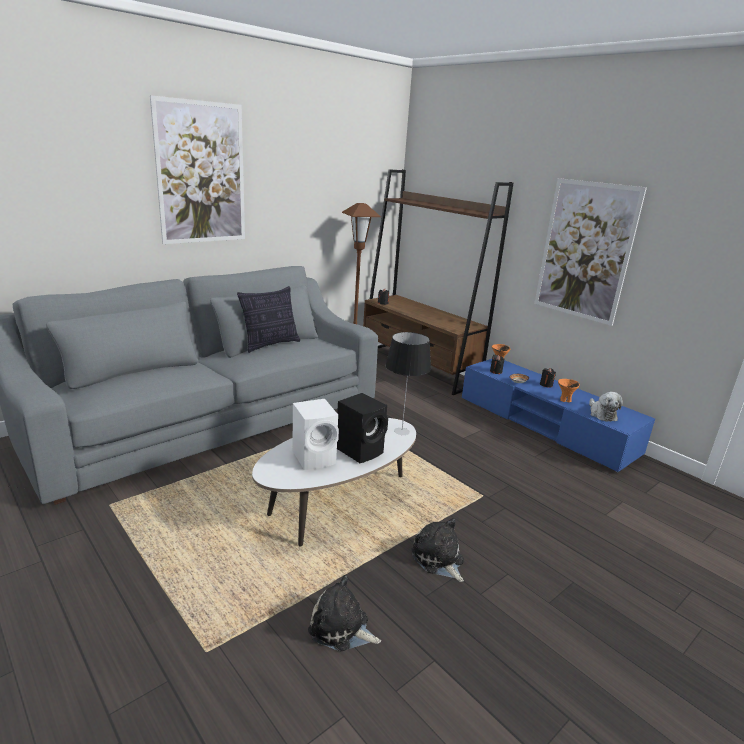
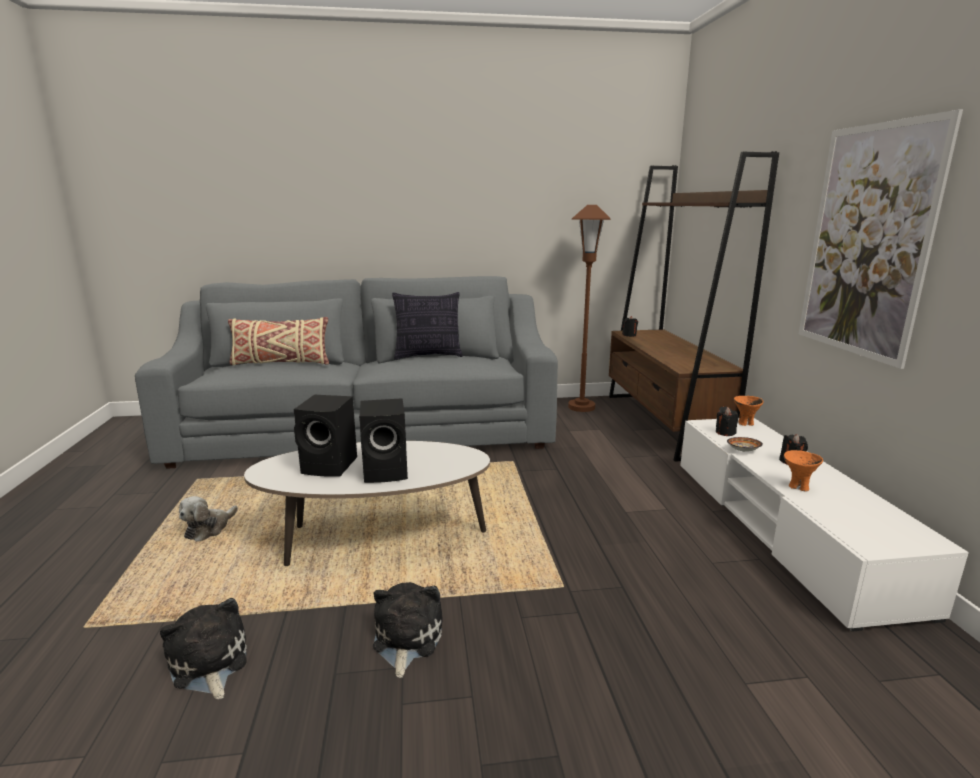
camera: 35 degrees right, 5 degrees down
(149, 373) = (280, 363): none -> beige pillow
(201, 174) = (398, 174): picture -> none
(315, 457) = (331, 466): white speaker -> black speaker
(402, 431) = (465, 464): table lamp -> none
(545, 425) = (783, 528): blue tv stand -> white tv stand
(601, 414) = (847, 519): plush toy -> plush toy (209, 529)

